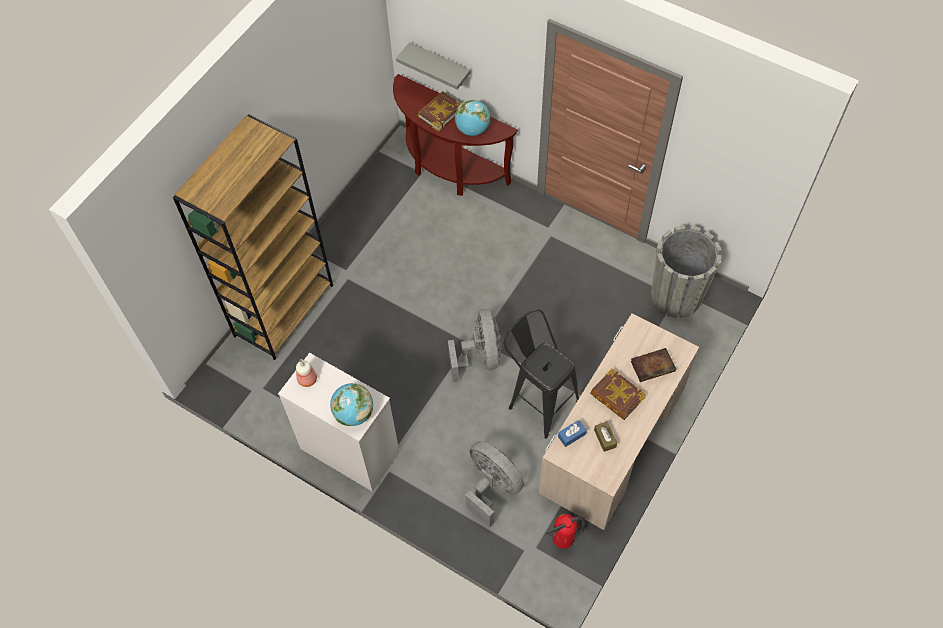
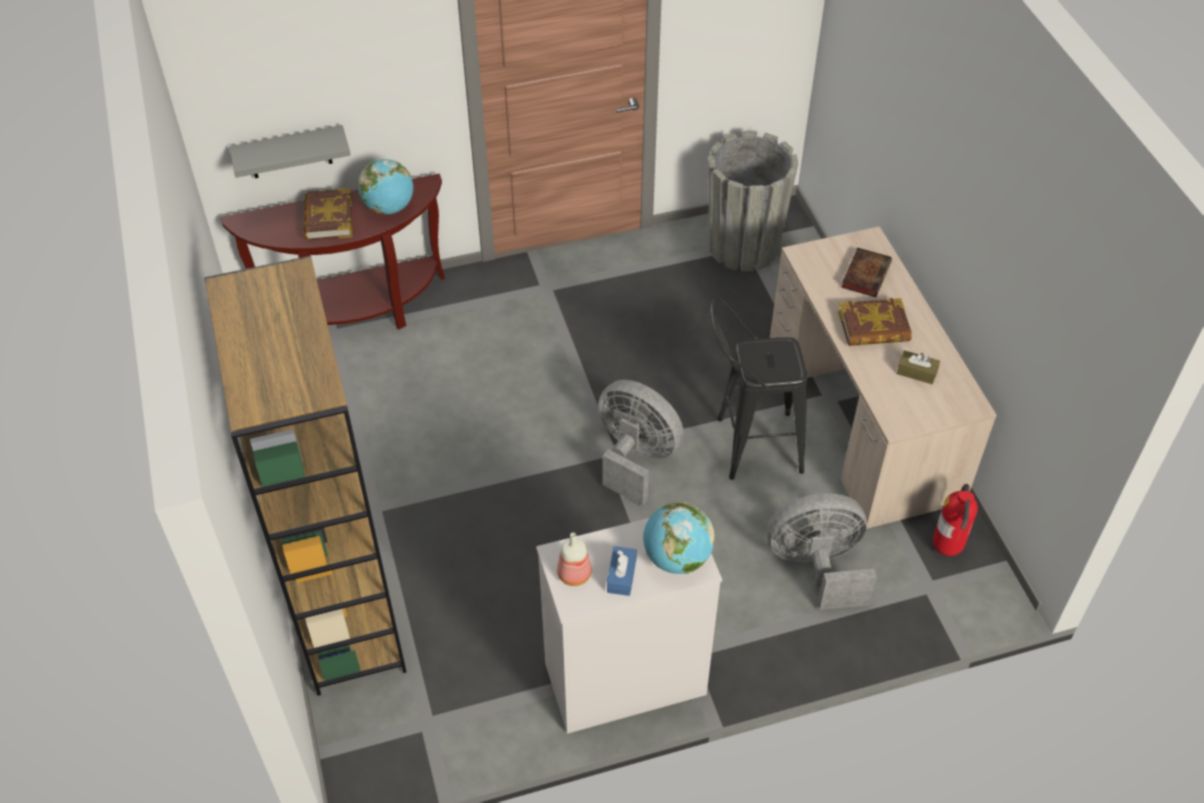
camera: 50 degrees left, 10 degrees down
(571, 435) = (885, 397): blue tissue box -> blue tissue box (621, 576)

